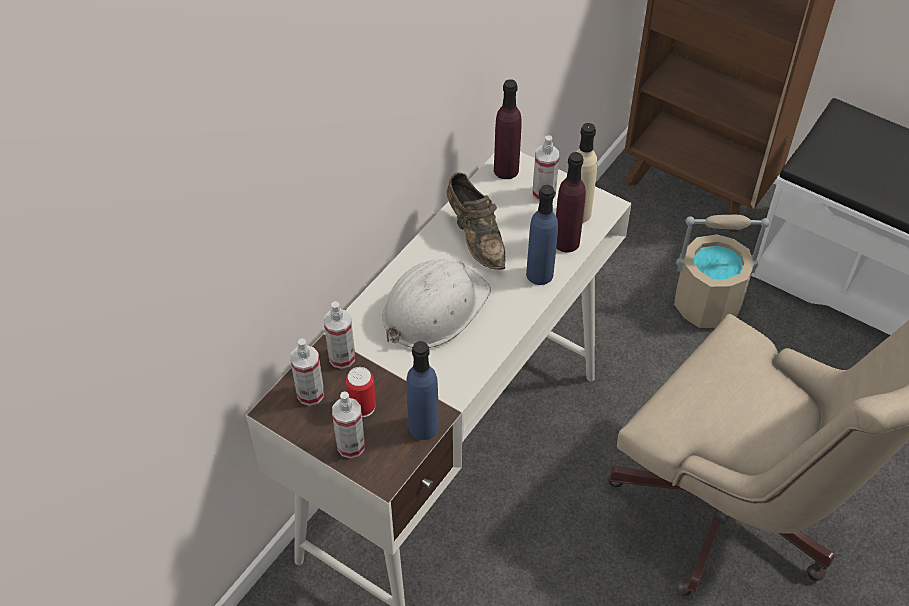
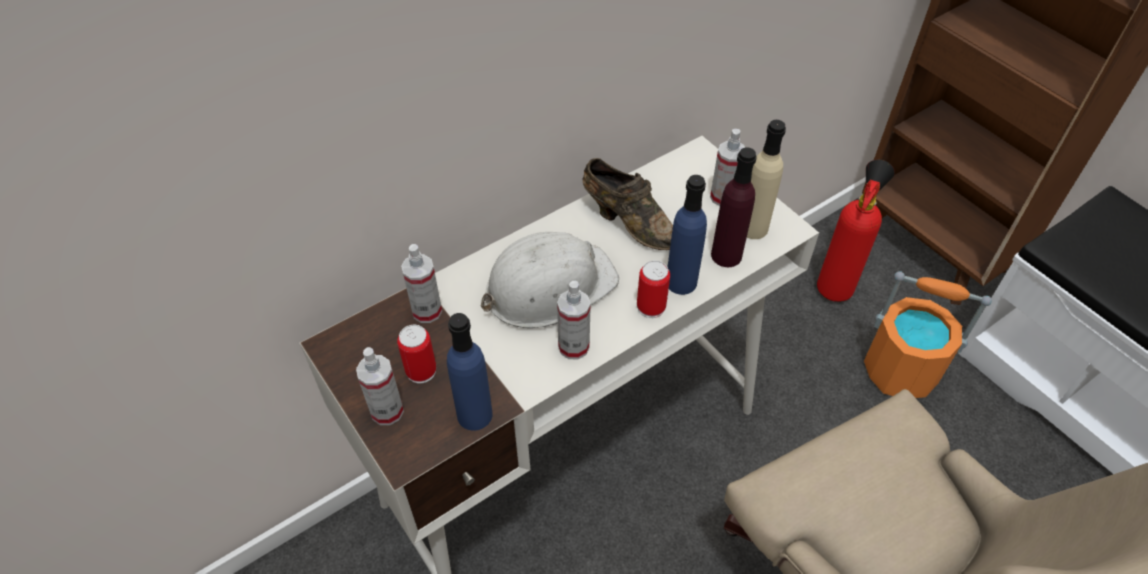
camera: 20 degrees right, 0 degrees up
(310, 394) = (375, 340): spray bottle -> spray bottle (573, 346)
(476, 236) = (629, 222): brown shoe -> brown shoe turned 45 degrees counterclockwise
(506, 170) = (692, 163): purple bottle -> none
(524, 301) = (651, 307): none -> can
(627, 243) = (836, 285): none -> fire extinguisher
(707, 303) = (901, 370): beige bucket -> orange bucket

